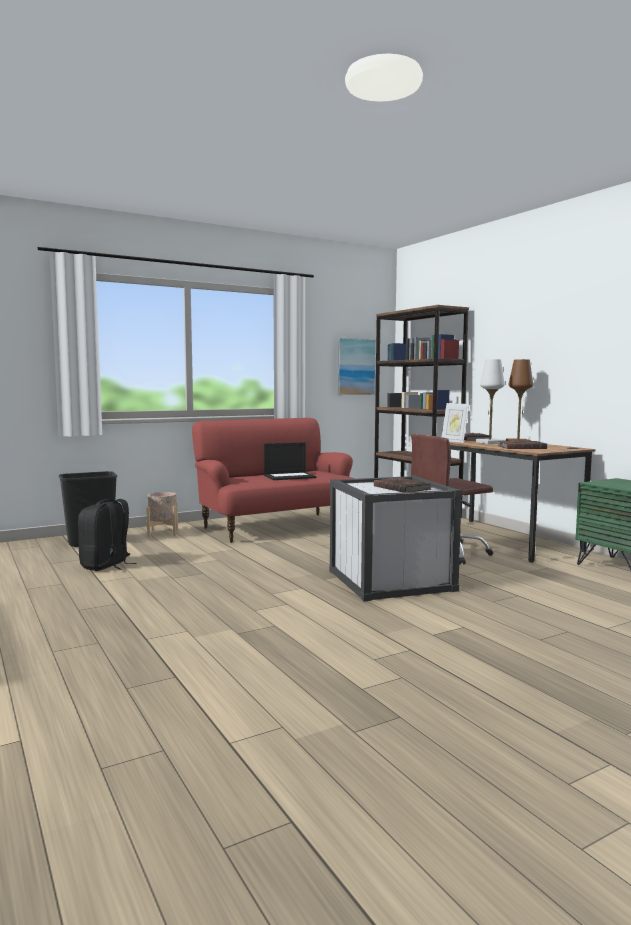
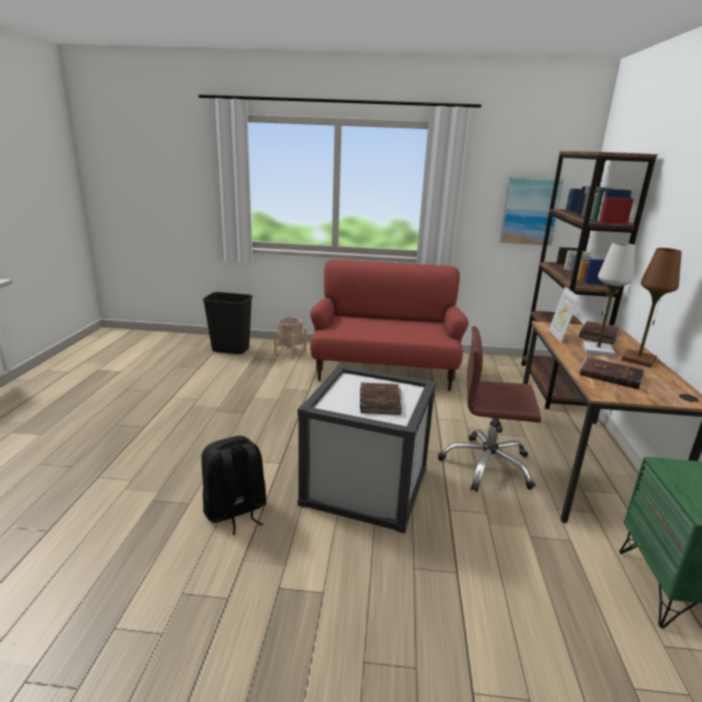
camera: 35 degrees right, 15 degrees up
(106, 566) = (201, 380): black backpack -> black backpack (235, 511)
(290, 476) = (394, 329): laptop -> none

